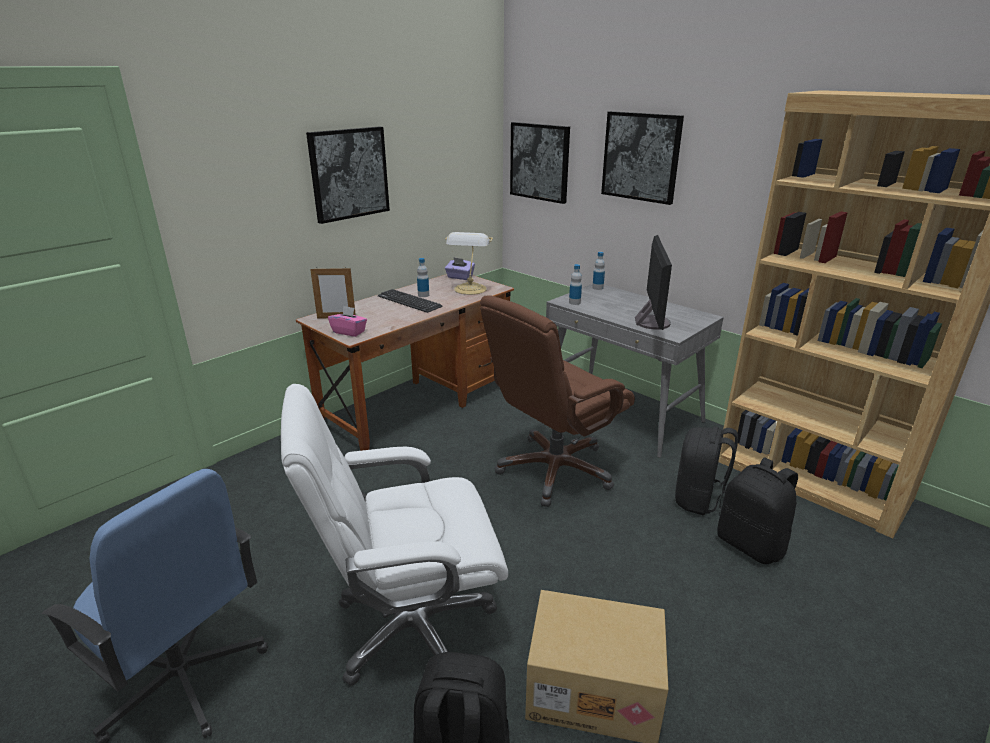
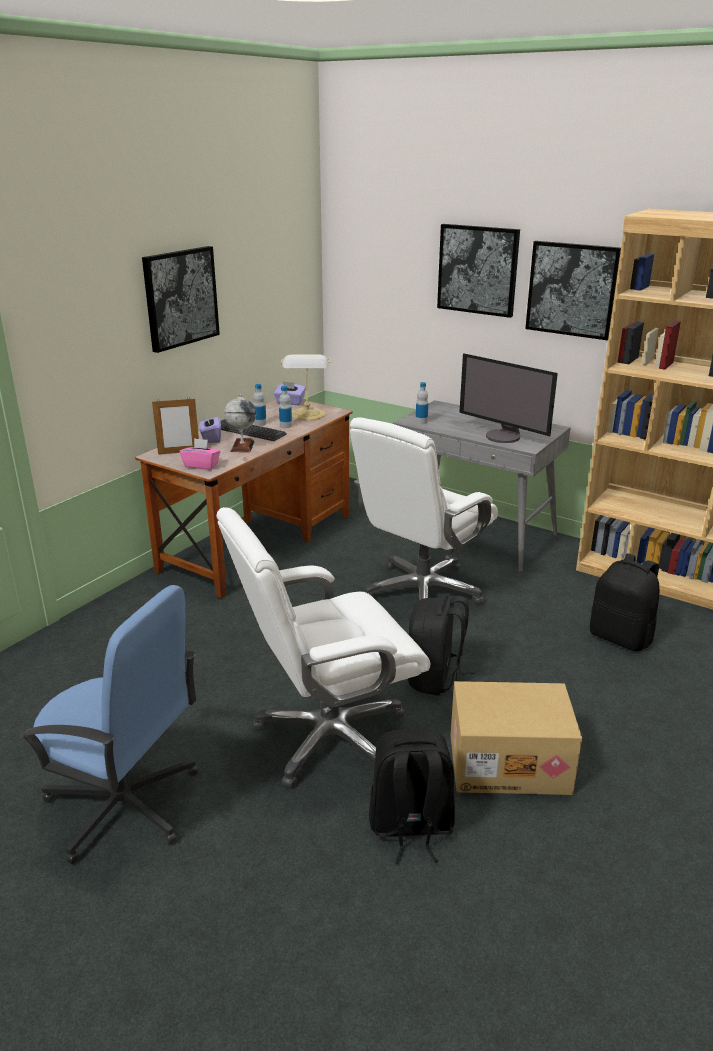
camera: 10 degrees left, 0 degrees up
(372, 306) = (211, 438): none -> purple tissue box
(396, 316) = (242, 446): none -> globe
(540, 162) = (366, 275): picture -> picture (572, 289)
(554, 470) = (422, 593): brown office chair -> white office chair
(597, 288) = (439, 405): bottle -> bottle (285, 426)
(651, 322) = (504, 436): monitor -> monitor turned 135 degrees clockwise
(699, 500) = (567, 605): black backpack -> black backpack (436, 679)

